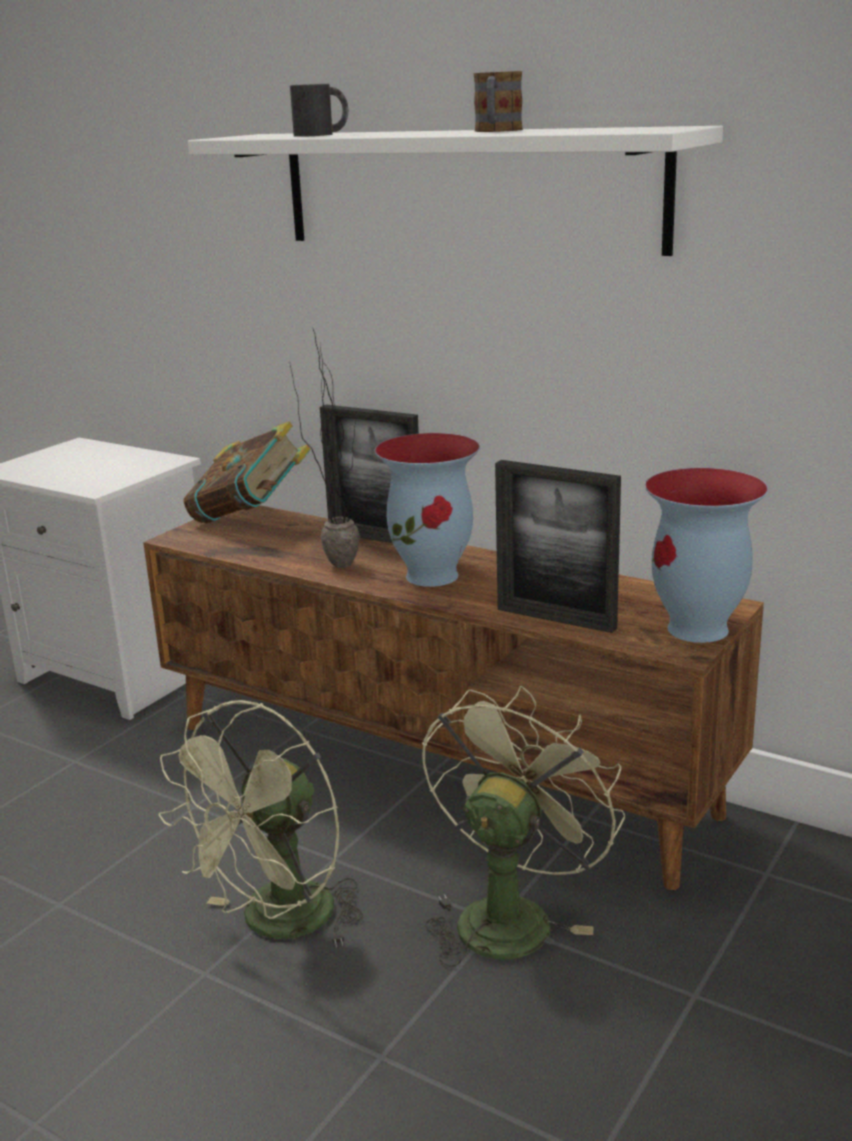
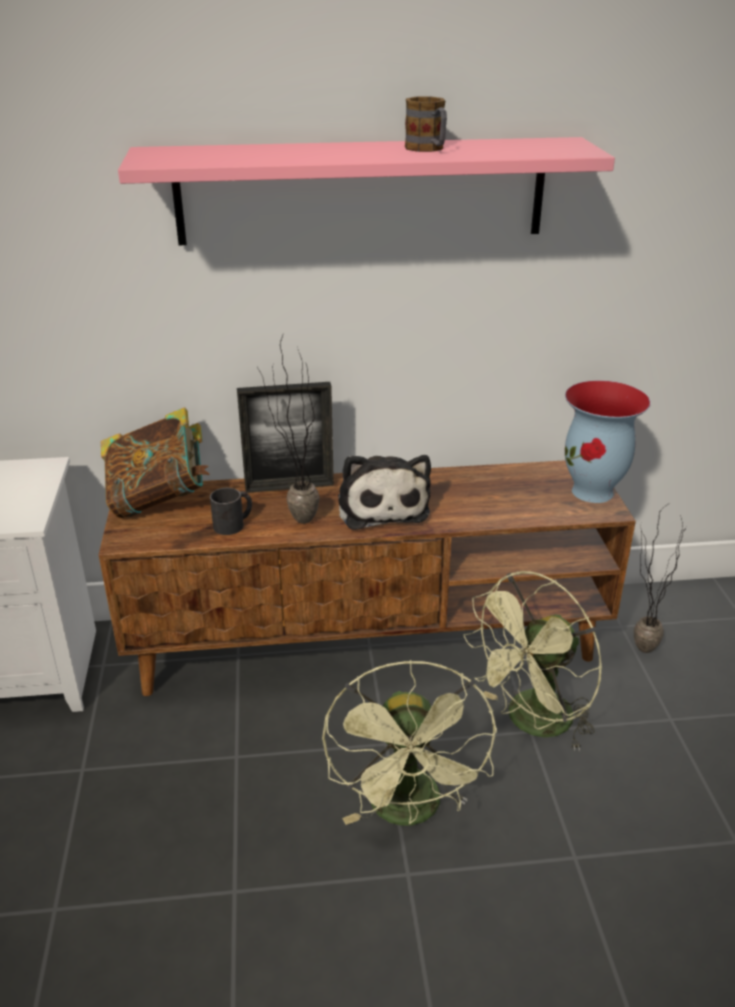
camera: 40 degrees left, 10 degrees up
(321, 135) = (258, 156): black mug -> black mug (234, 524)
(434, 575) = (381, 506): vase -> plush toy
(466, 189) = (361, 191): white shelf -> pink shelf
(510, 914) = (531, 723): green fan -> green fan turned 120 degrees counterclockwise
(556, 618) = (508, 513): picture frame -> none
(753, 903) = (635, 648): none -> potted plant

